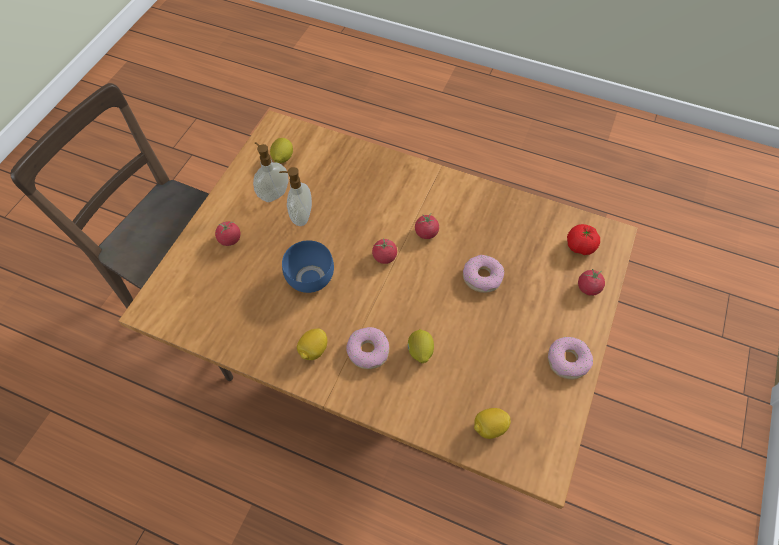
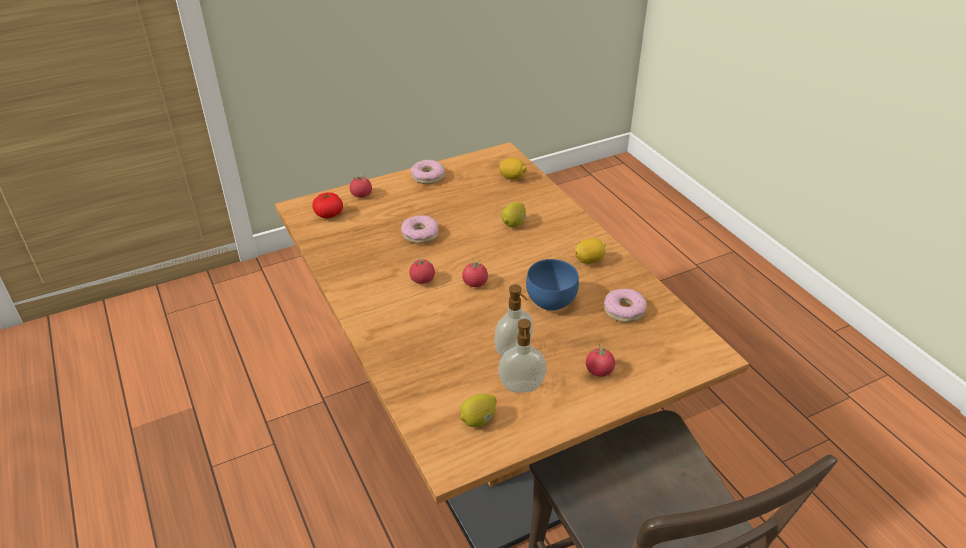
camera: 140 degrees left, 20 degrees down
(368, 351) = (549, 240): donut -> donut (624, 310)

